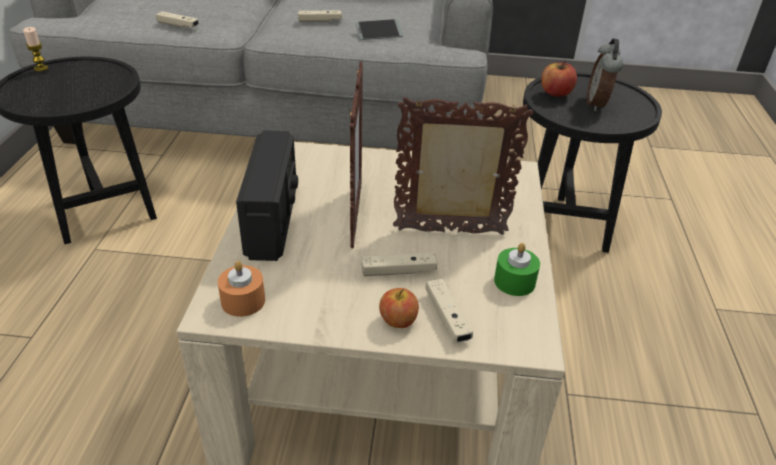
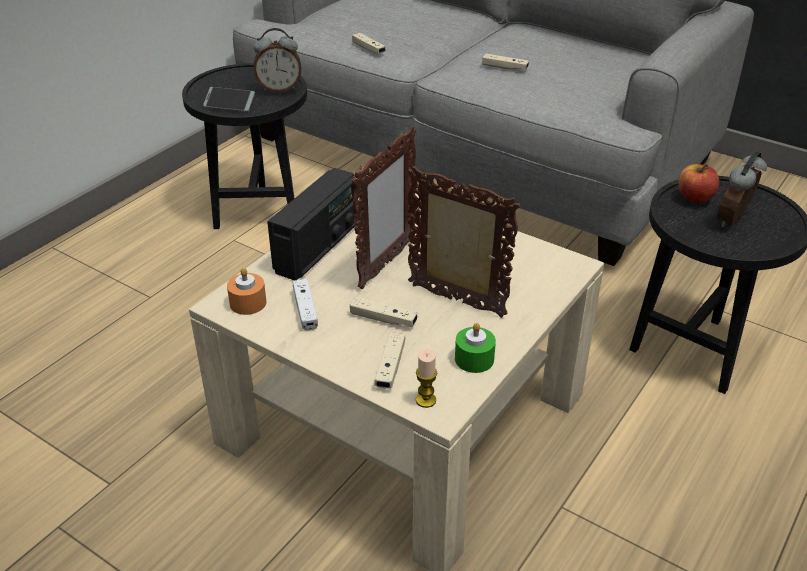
camera: 30 degrees right, 0 degrees up
(41, 68) = (234, 70): candle -> candle (425, 400)
(108, 77) = (279, 89): none -> alarm clock
(312, 288) = (305, 310): none -> white game controller
(379, 34) = (553, 93): phone -> phone (229, 104)
(398, 321) = (349, 356): apple -> none

